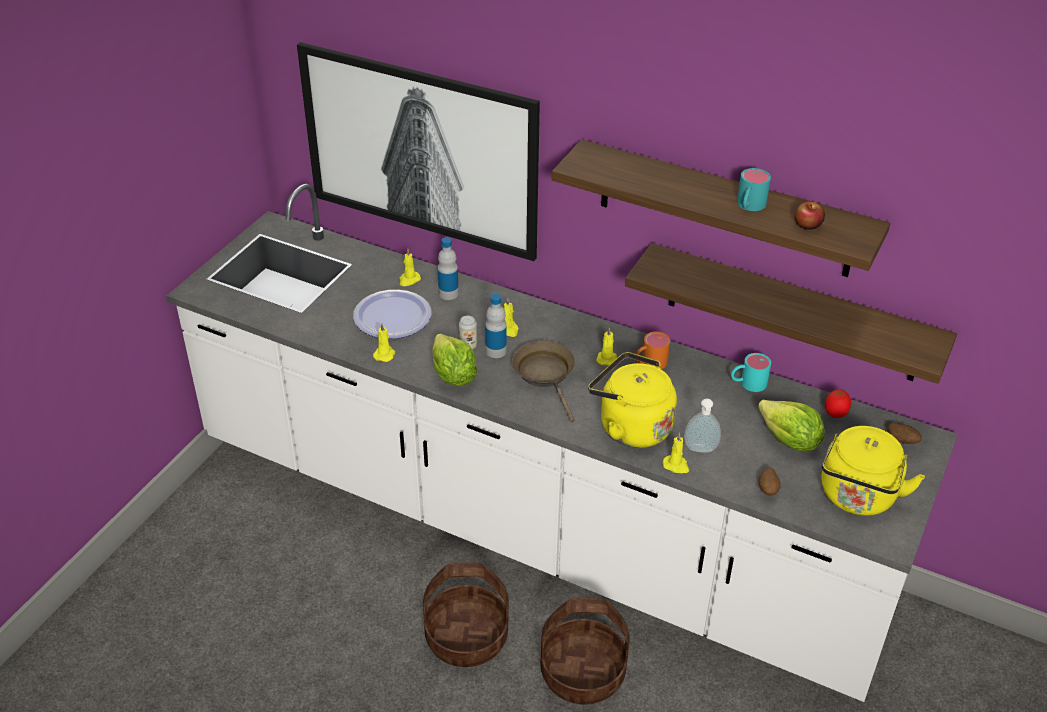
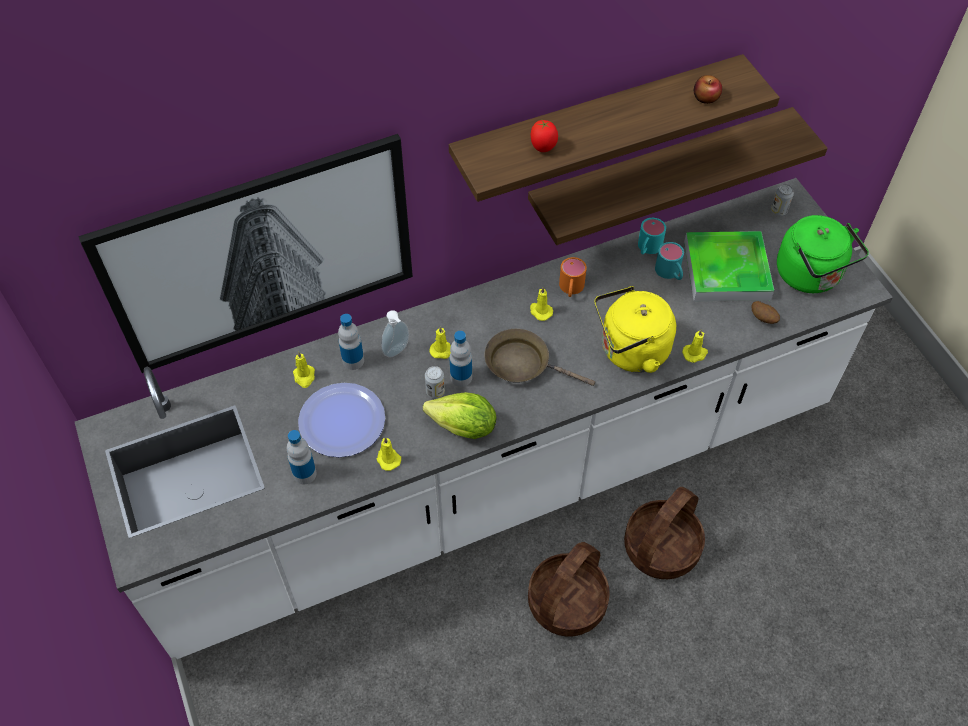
camera: 50 degrees left, 15 degrees up
(331, 323) = (304, 474): none -> bottle
(700, 450) = (691, 327): soap dispenser -> soap dispenser (397, 351)
(749, 206) = (650, 112): turquoise mug -> turquoise mug (670, 273)
(789, 441) = (726, 270): lettuce -> tray
(835, 414) = (722, 225): tomato -> tomato (543, 148)
(857, 498) = (811, 276): yellow kettle -> green kettle
(902, 441) = (778, 210): potato -> can

